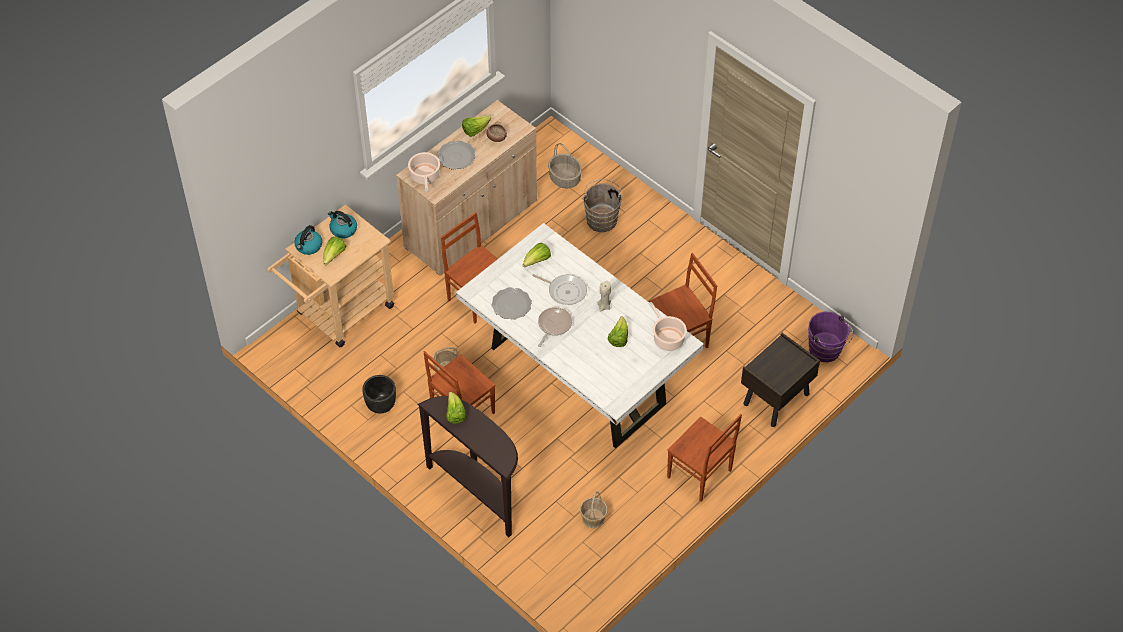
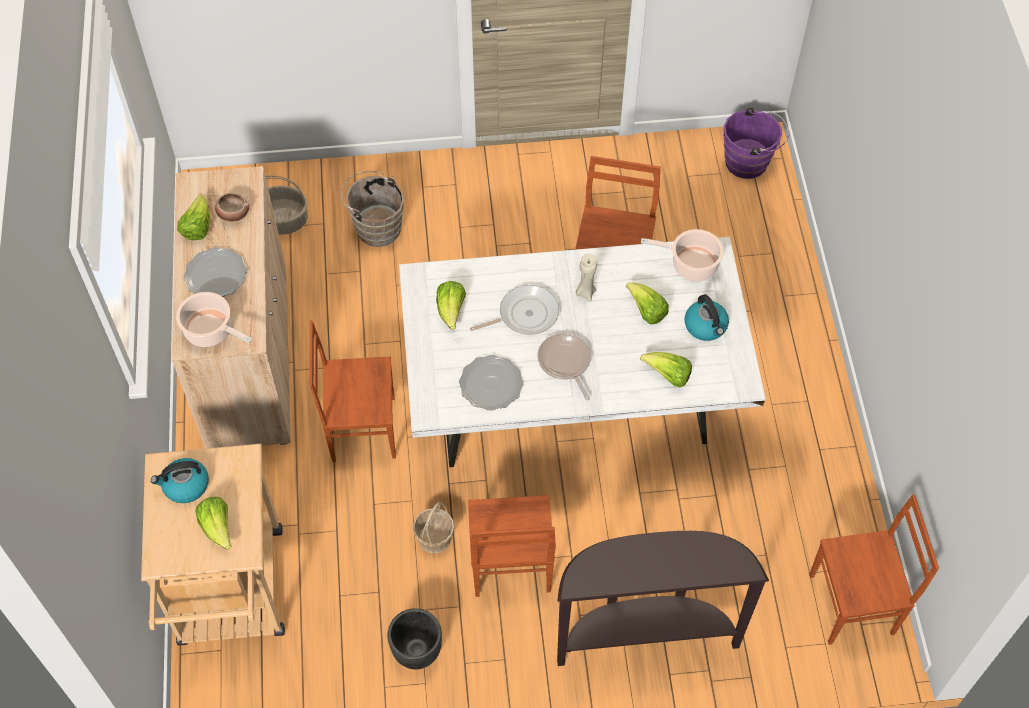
camera: 50 degrees left, 5 degrees up
(308, 246) = (169, 547): kettle -> kettle (706, 326)
(455, 414) = (615, 567): lettuce -> lettuce (668, 376)
(593, 518) = (785, 537): basket -> none
(699, 475) = (812, 389): brown chair -> brown chair (853, 605)
(776, 400) = (773, 249): brown nightstand -> none

